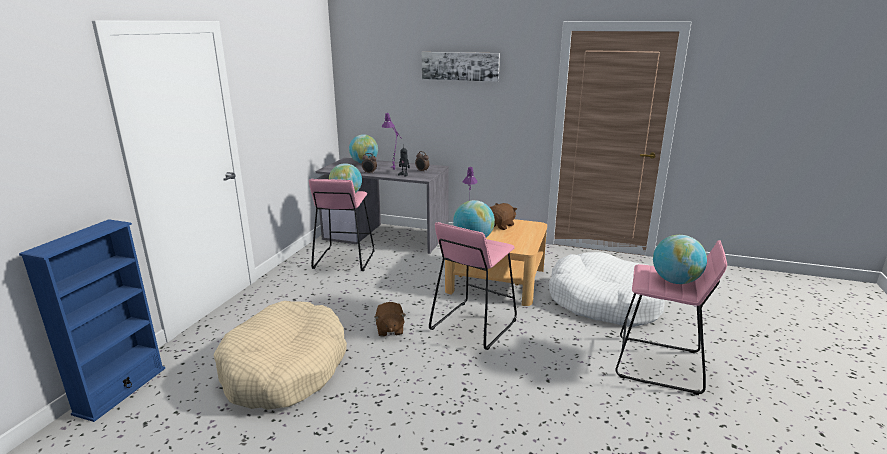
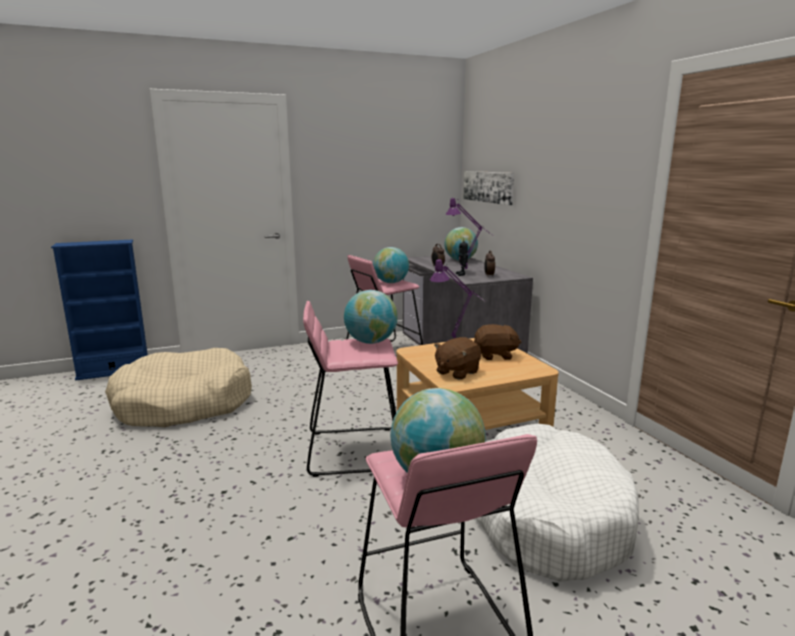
camera: 50 degrees right, 5 degrees down
(390, 329) = (290, 416): brown plush toy -> brown plush toy (456, 372)
(460, 66) = (554, 144): picture -> picture (488, 187)

